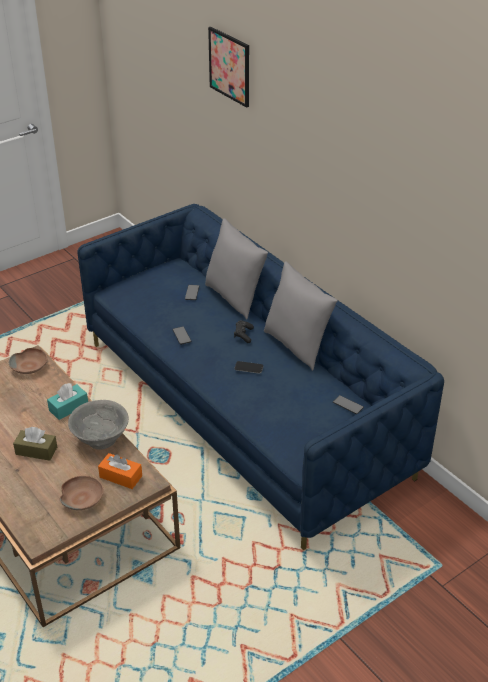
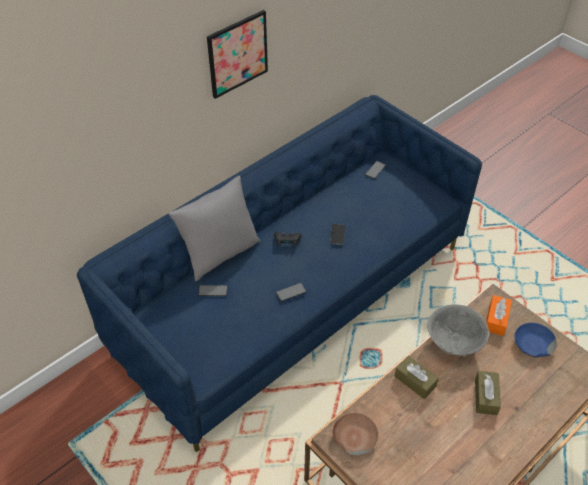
camera: 95 degrees left, 10 degrees up
(68, 407) = (415, 381): turquoise tissue box -> brown tissue box
(82, 498) = (532, 344): brown bowl -> blue bowl
(229, 66) = (81, 73): picture -> picture (237, 54)
(297, 345) = (297, 204): grey pillow -> none

